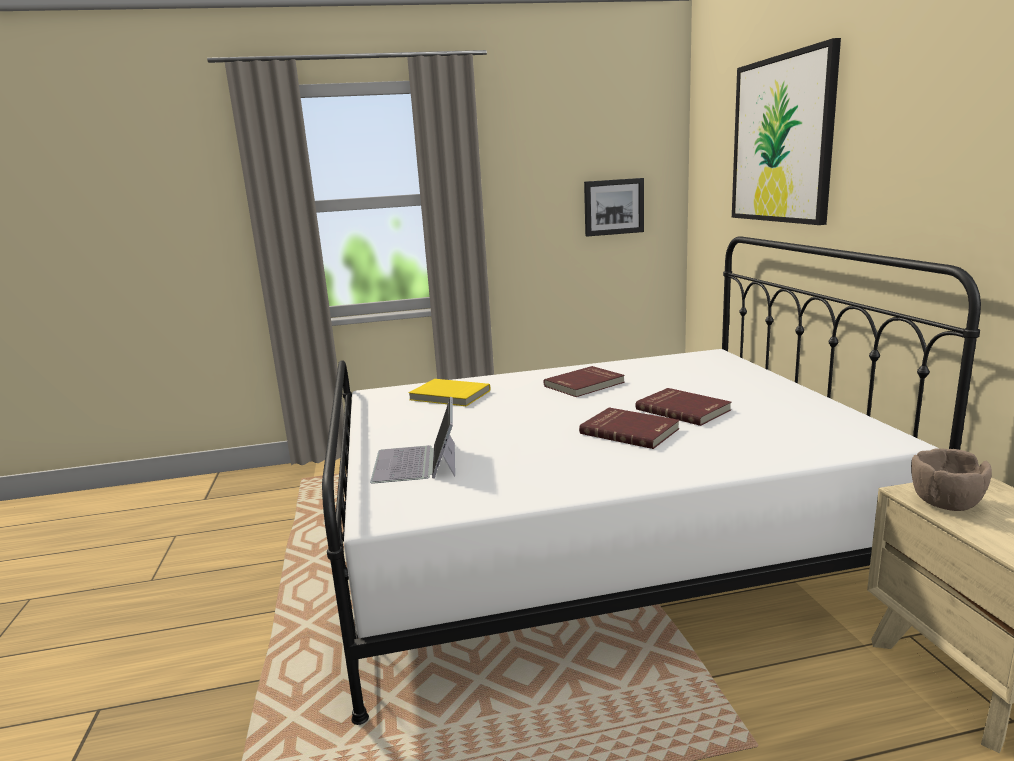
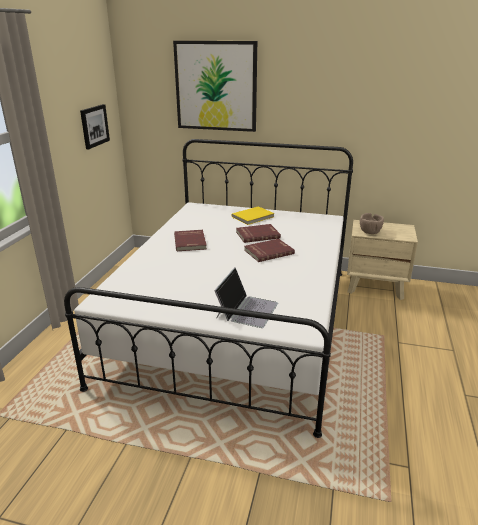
camera: 65 degrees left, 10 degrees up
(417, 463) = (247, 309): laptop -> laptop turned 90 degrees counterclockwise
(449, 396) = (148, 279): yellow book -> yellow book (253, 217)

